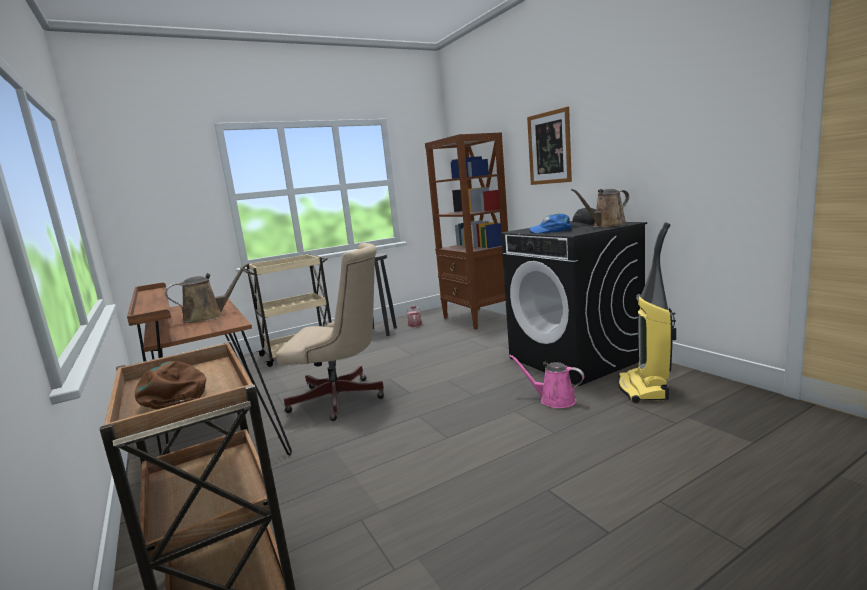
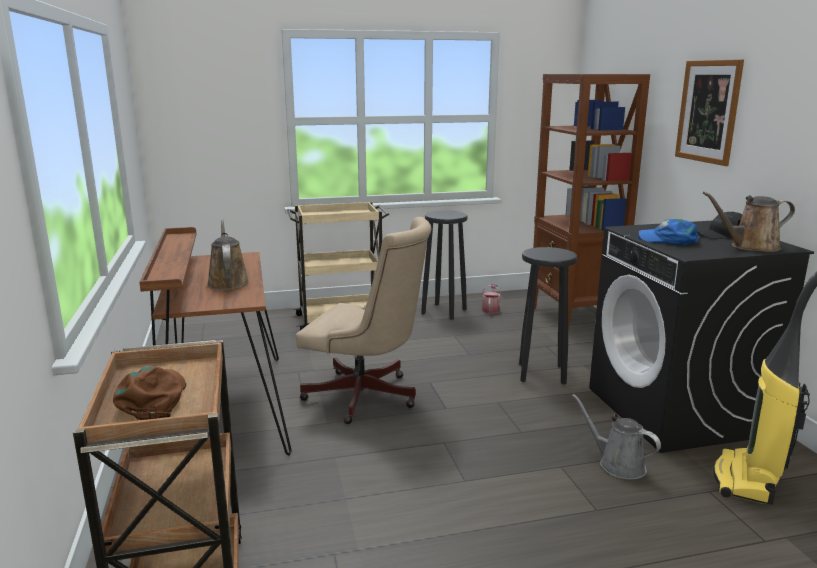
camera: 15 degrees right, 5 degrees up
(208, 317) = (228, 282): brown watering can -> brown watering can turned 90 degrees counterclockwise
(471, 356) = (541, 373): none -> black stool
(554, 400) = (617, 464): pink watering can -> grey watering can

